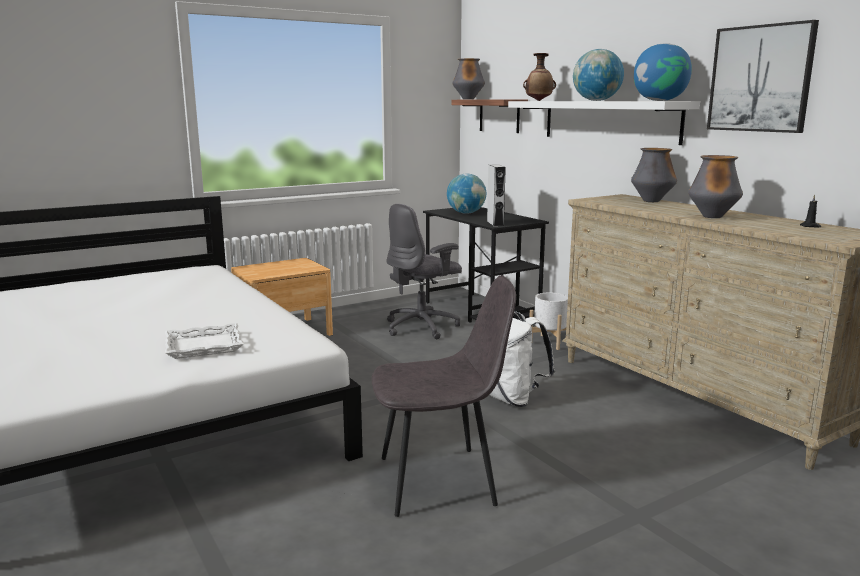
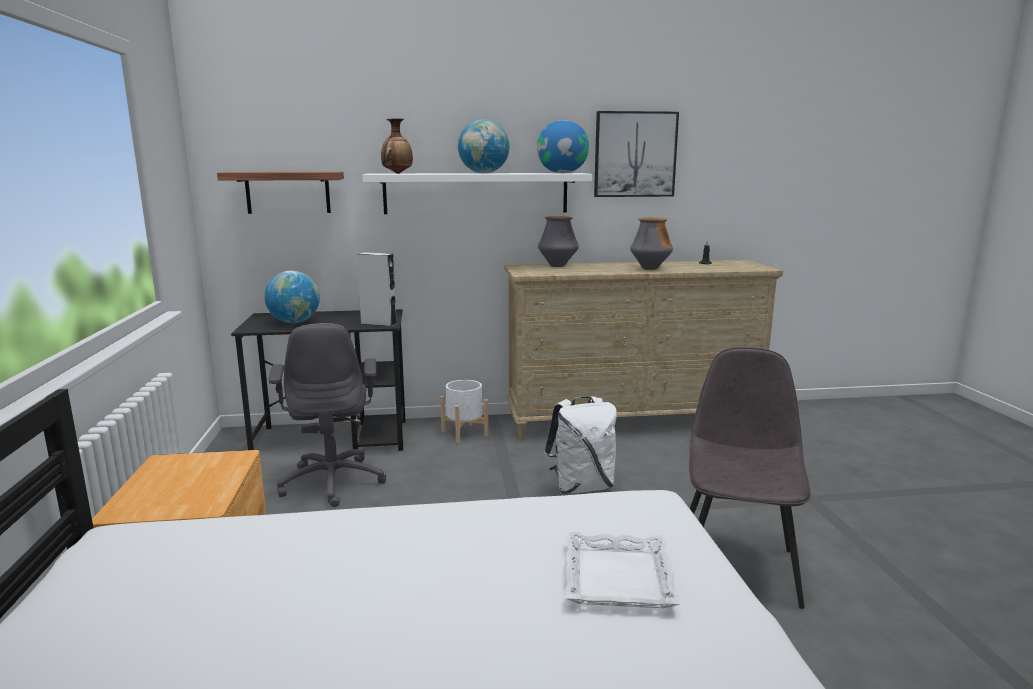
camera: 65 degrees left, 0 degrees up
(468, 99) = (237, 171): vase -> none

